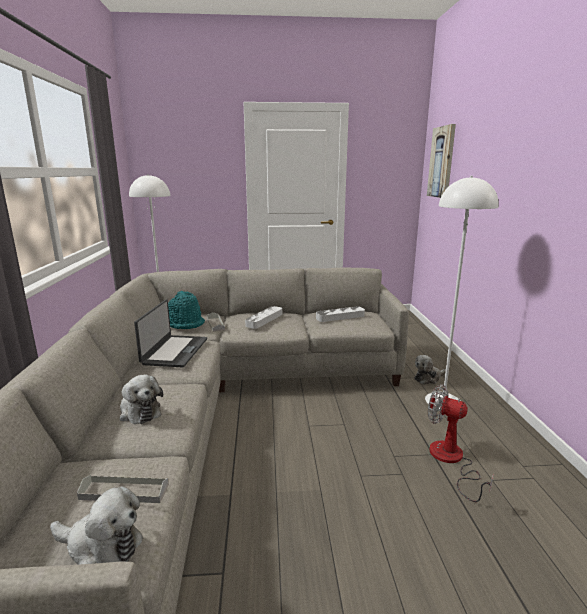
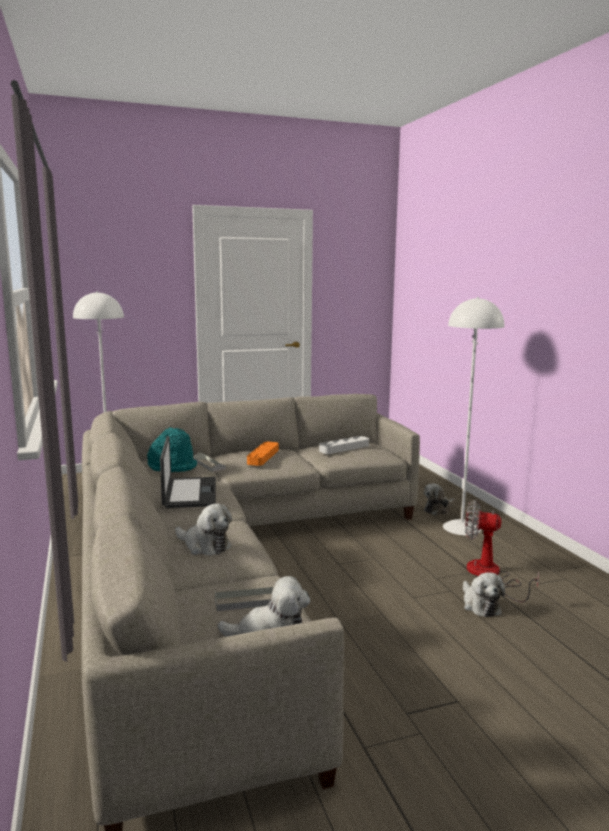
camera: 15 degrees left, 5 degrees down
(264, 320) = (263, 456): grey tray -> orange tray
(425, 497) = (480, 605): none -> plush toy
(442, 162) = (420, 277): picture -> none

